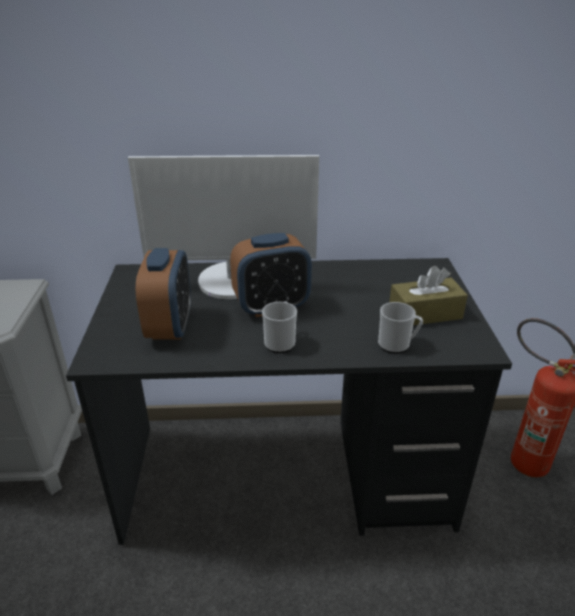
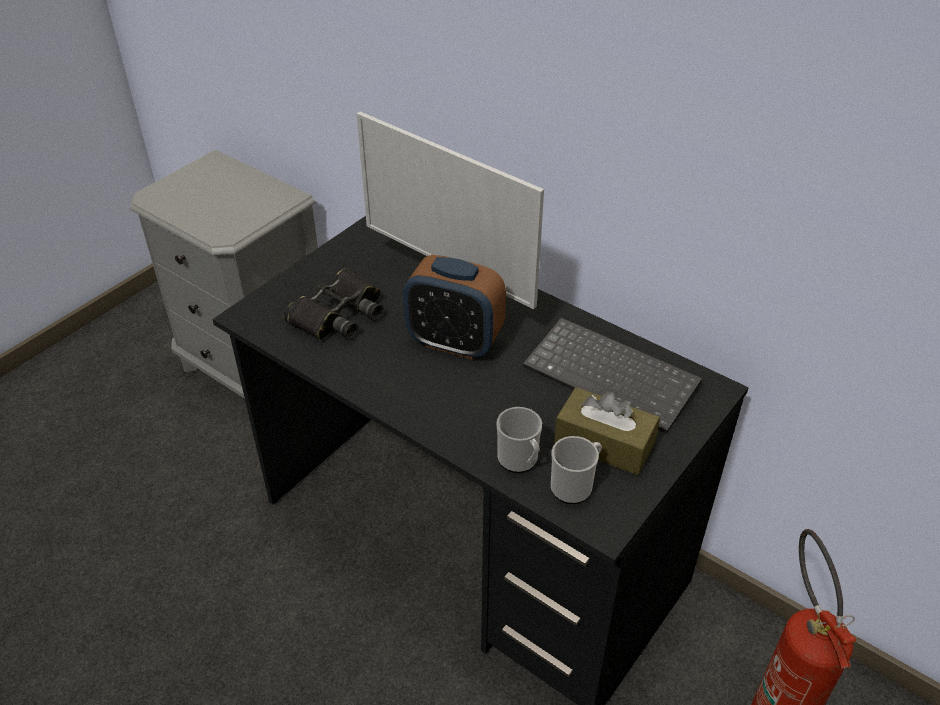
camera: 40 degrees right, 10 degrees up
(170, 327) = (339, 314): alarm clock -> black binoculars
(280, 341) = (413, 388): mug -> mug (575, 485)
(382, 281) = (614, 376): none -> keyboard

